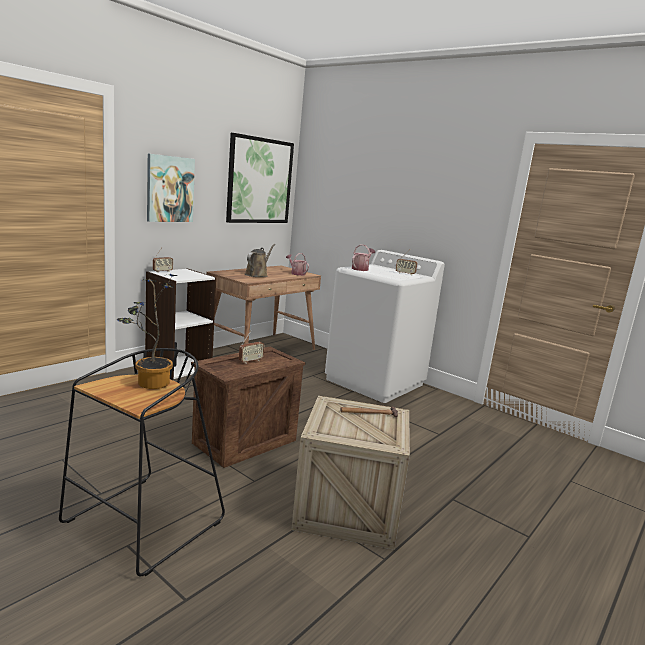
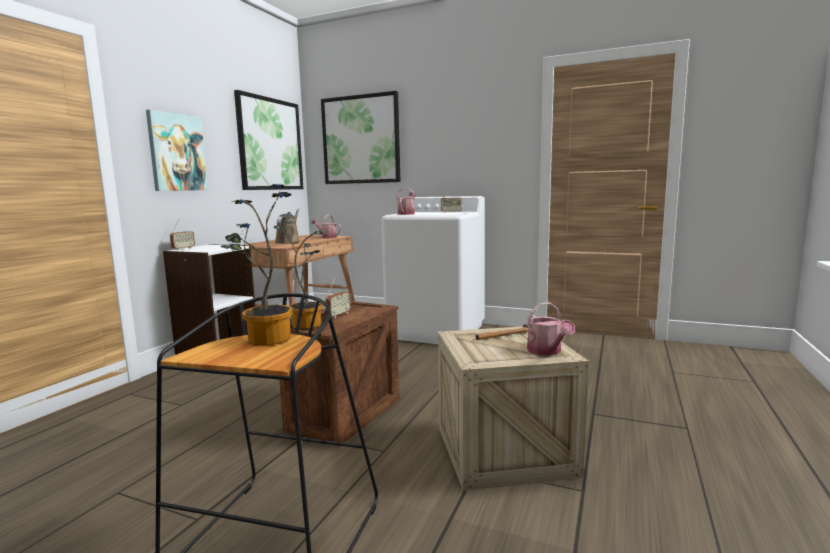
camera: 15 degrees left, 5 degrees down
(219, 365) = (308, 324): none -> potted plant
(344, 185) = (361, 140): none -> picture
(384, 438) = (546, 351): none -> watering can

